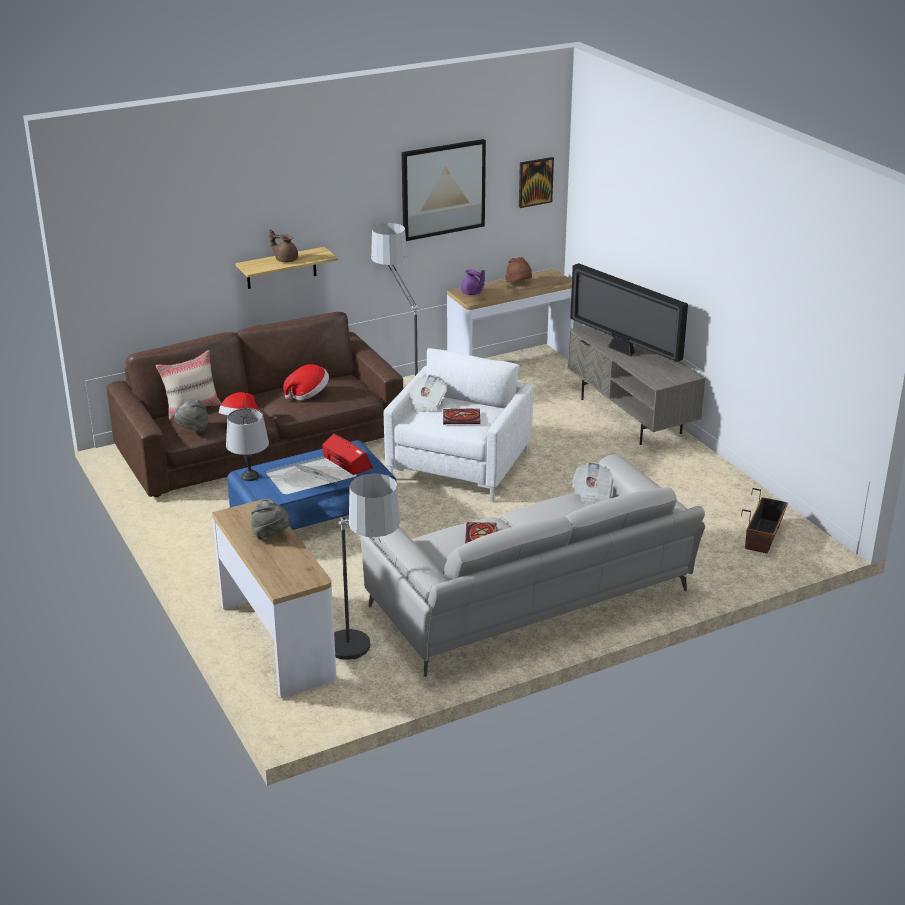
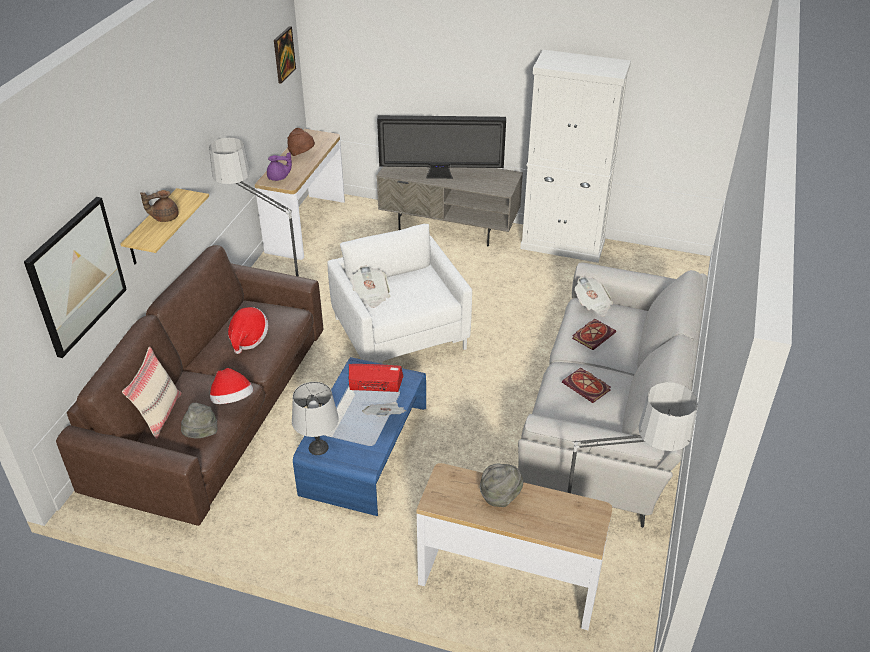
camera: 45 degrees left, 10 degrees up
(443, 189) = (236, 88): picture -> picture (76, 276)
(462, 418) = (417, 292): book -> book (593, 335)
(714, 475) = (563, 245): none -> white cabinet
(763, 536) = (653, 273): planter -> none

